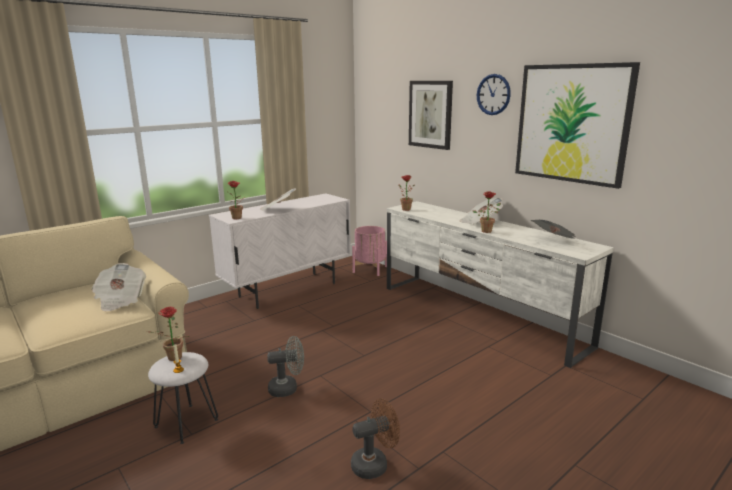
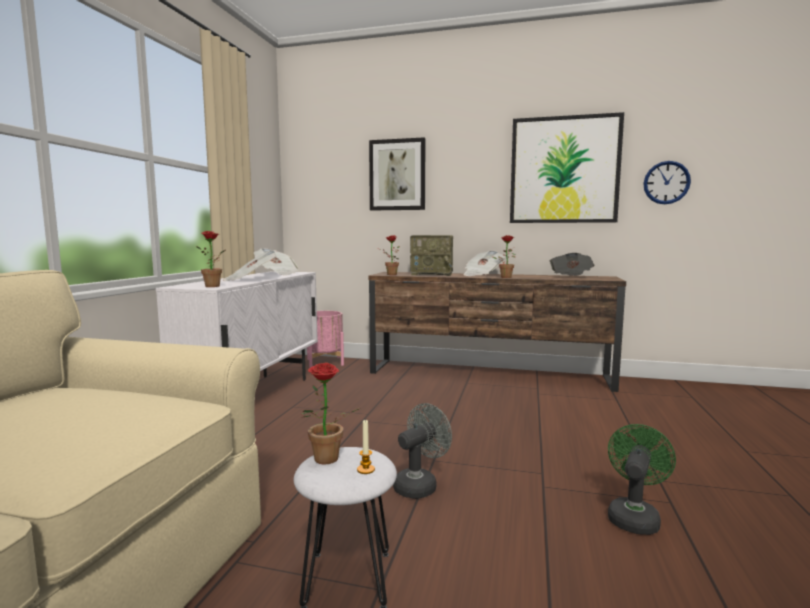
camera: 35 degrees left, 10 degrees down
(120, 300) = (141, 396): newspaper -> newspaper (277, 274)
(375, 464) = (634, 516): brown fan -> green fan
(443, 213) = (432, 274): none -> radio
(479, 315) = (489, 374): white tv stand -> brown tv stand
(493, 94) = (476, 149): wall clock -> wall clock (666, 182)

